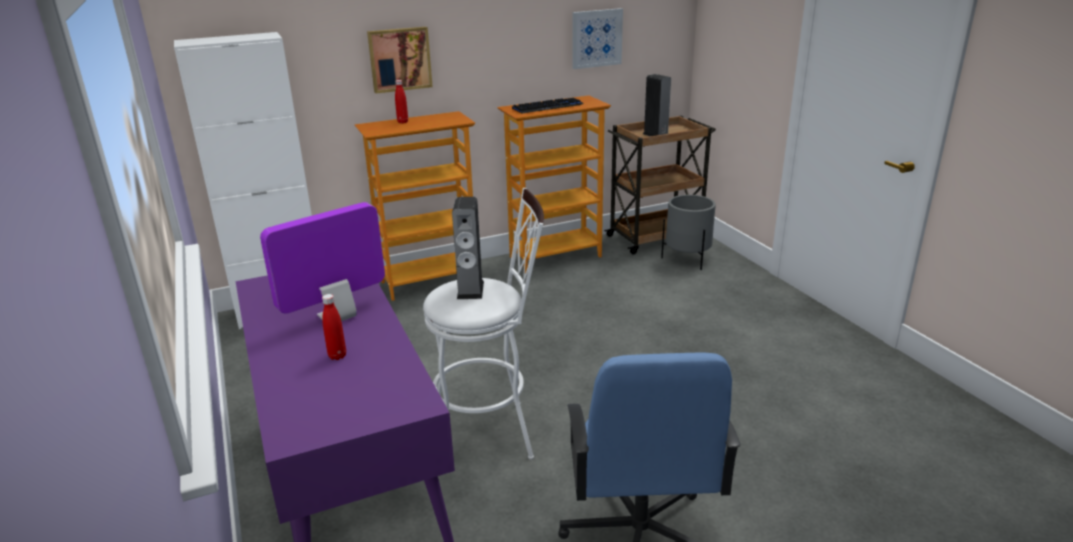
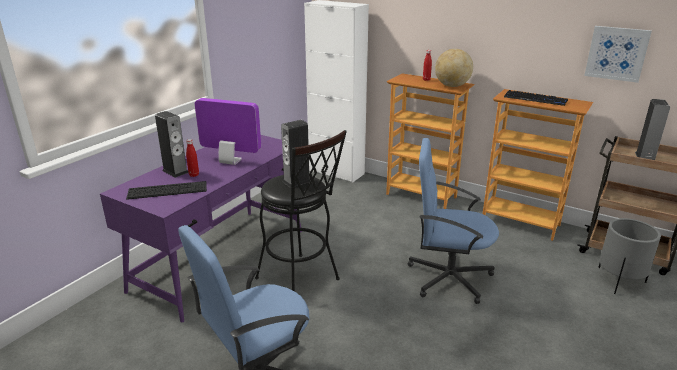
camera: 55 degrees right, 0 degrees up
(297, 369) = (175, 171): none -> speaker
(358, 390) = (167, 190): none -> keyboard
(399, 59) = (441, 36): picture -> none
(447, 119) = (452, 86): none -> globe
(492, 434) = (301, 282): white stool -> black stool
(594, 334) = (448, 277): none -> blue office chair

